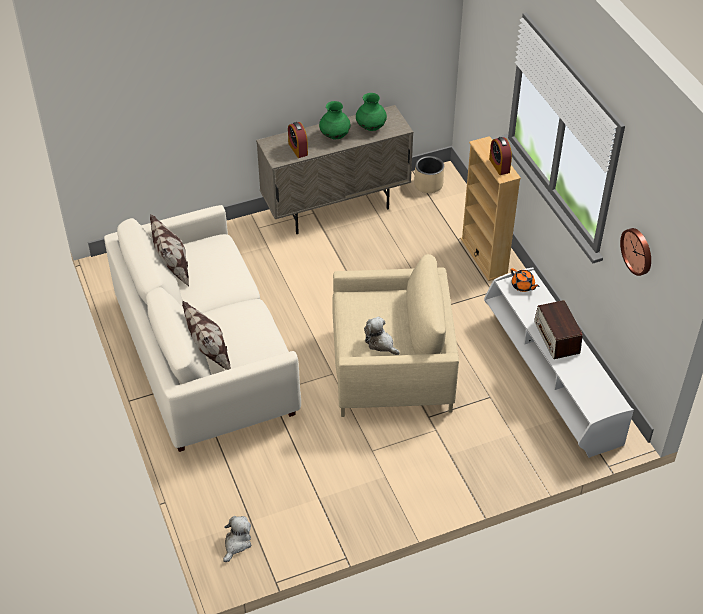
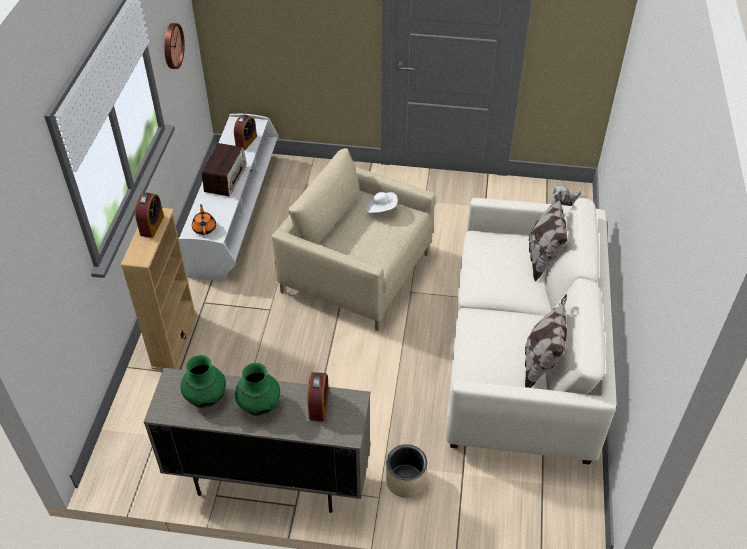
camera: 150 degrees left, 0 degrees up
(380, 343) = (381, 210): plush toy -> white hat
(428, 184) = (138, 461): beige planter -> beige planter (406, 481)
(581, 385) = (246, 142): none -> alarm clock

